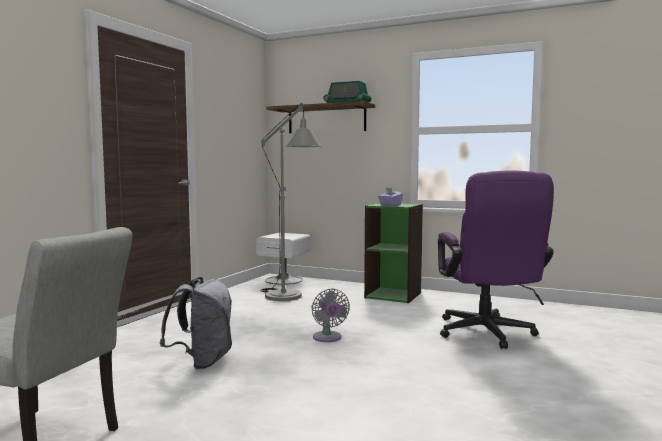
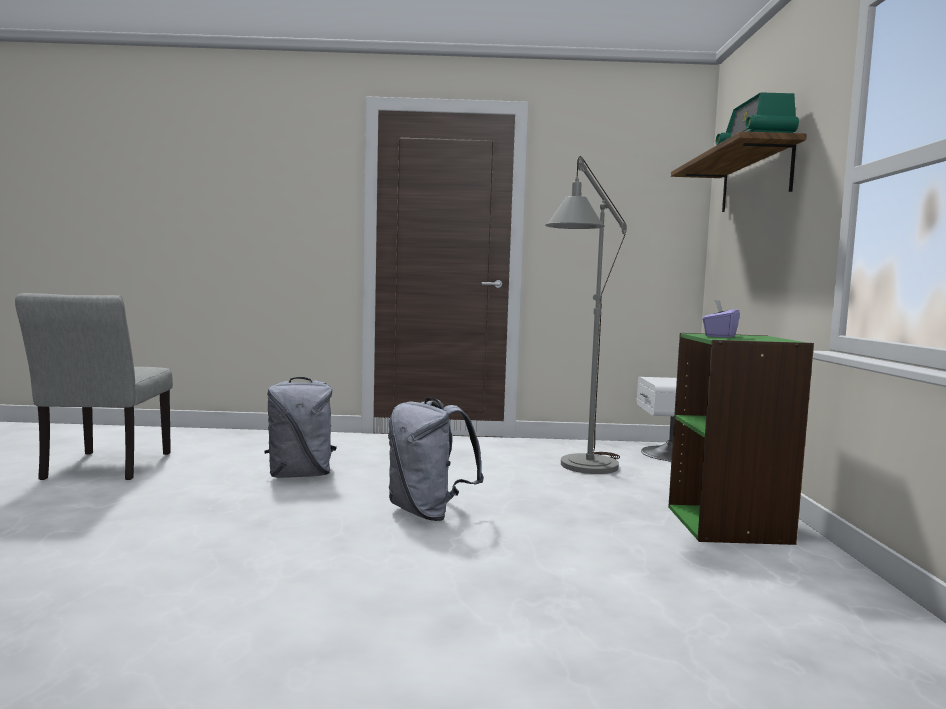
camera: 65 degrees right, 0 degrees up
(328, 338) = (428, 512): grey fan -> grey backpack
(487, 335) = (587, 635): purple office chair -> none

